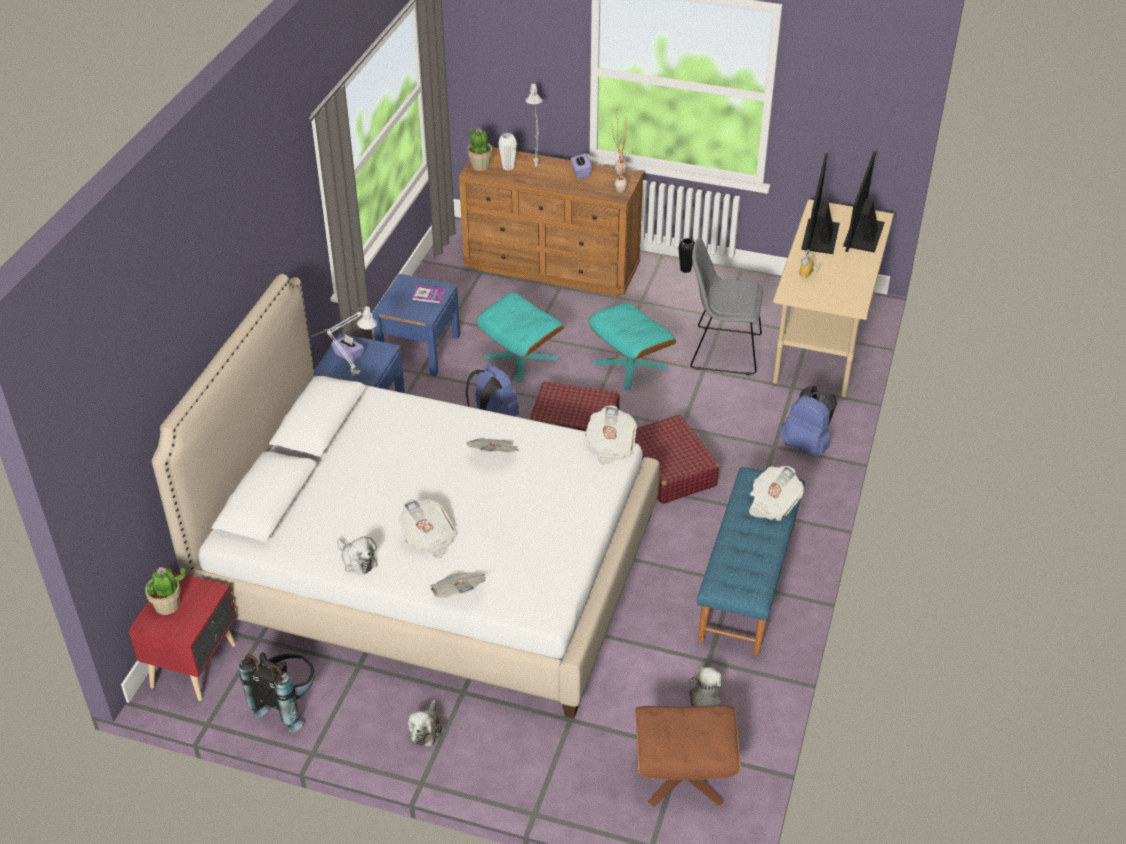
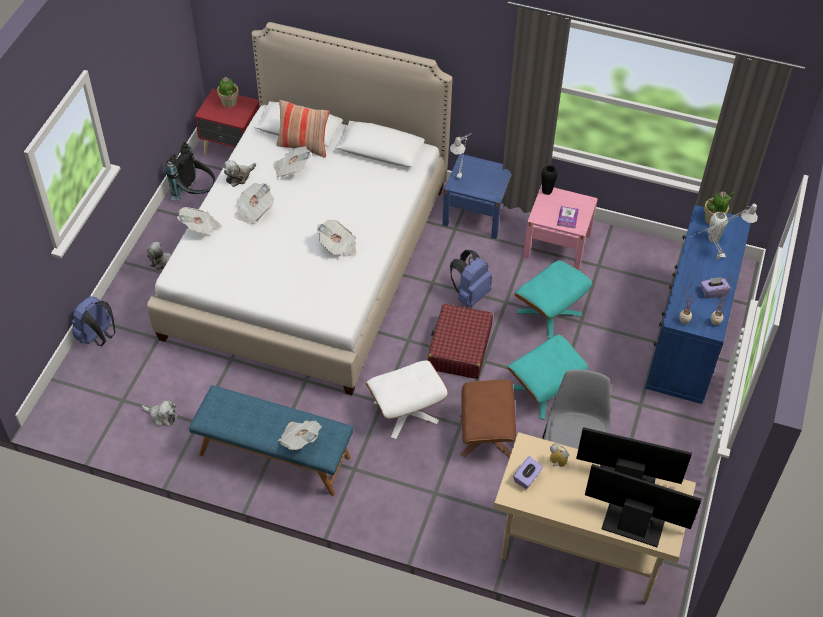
camera: 90 degrees right, 10 degrees up
(303, 496) = (303, 146): none -> pillow
(349, 355) = (485, 173): purple tissue box -> purple tissue box (527, 478)
(419, 349) = (557, 245): blue nightstand -> pink nightstand
(553, 267) = (687, 337): brown dresser -> blue dresser
(610, 446) = (344, 316): newspaper -> newspaper (291, 169)
(670, 470) = (406, 412): red suitcase -> white ottoman
(683, 774) = (101, 399): brown ottoman -> brown ottoman (486, 435)
(685, 269) = (699, 445): black vase -> black vase (547, 191)
(807, 446) = (435, 519): blue backpack -> blue backpack (98, 337)

